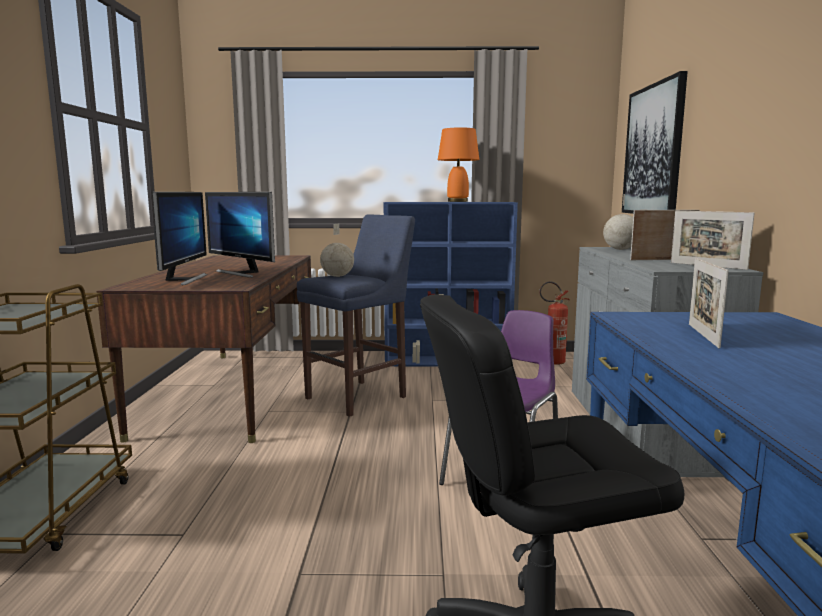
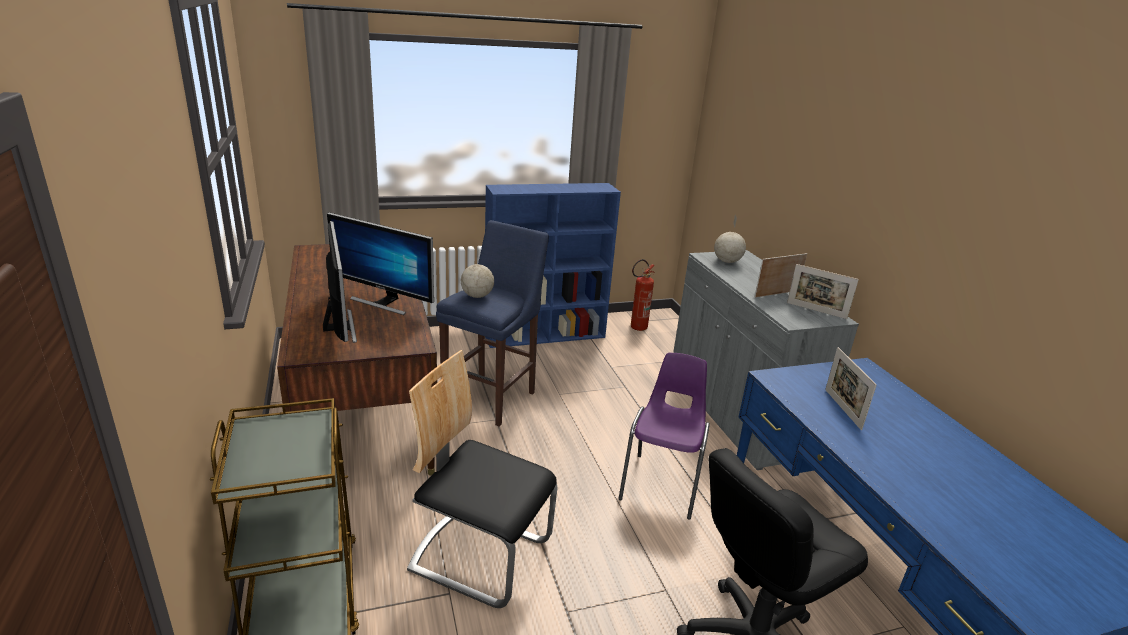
camera: 20 degrees left, 15 degrees up
(245, 508) = (480, 555): none -> chair
(457, 201) = (560, 187): orange table lamp -> none
(653, 150) = (749, 157): picture -> none

